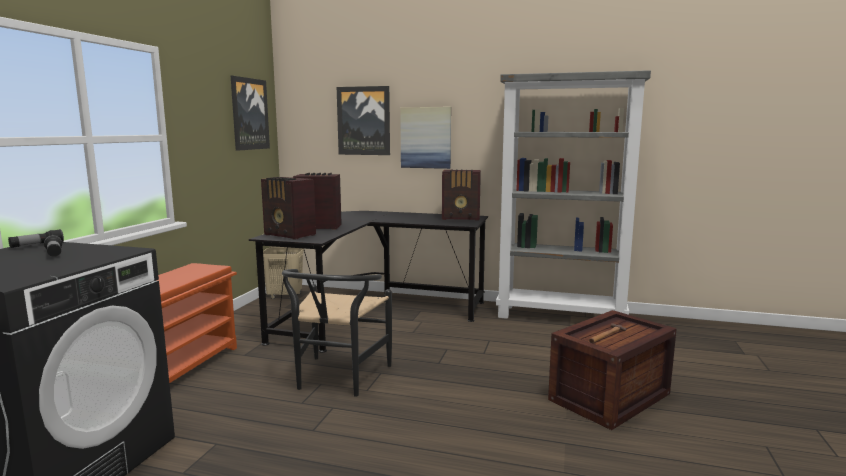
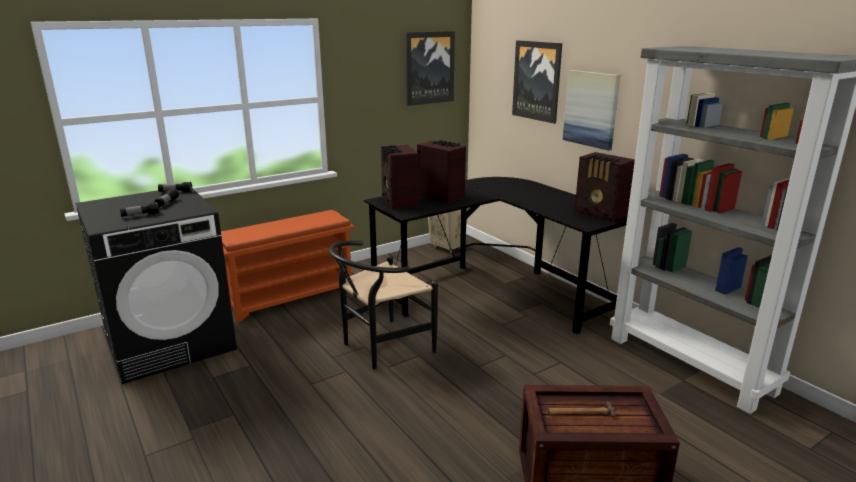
camera: 40 degrees right, 10 degrees up
(43, 266) = (140, 215): none -> flashlight

